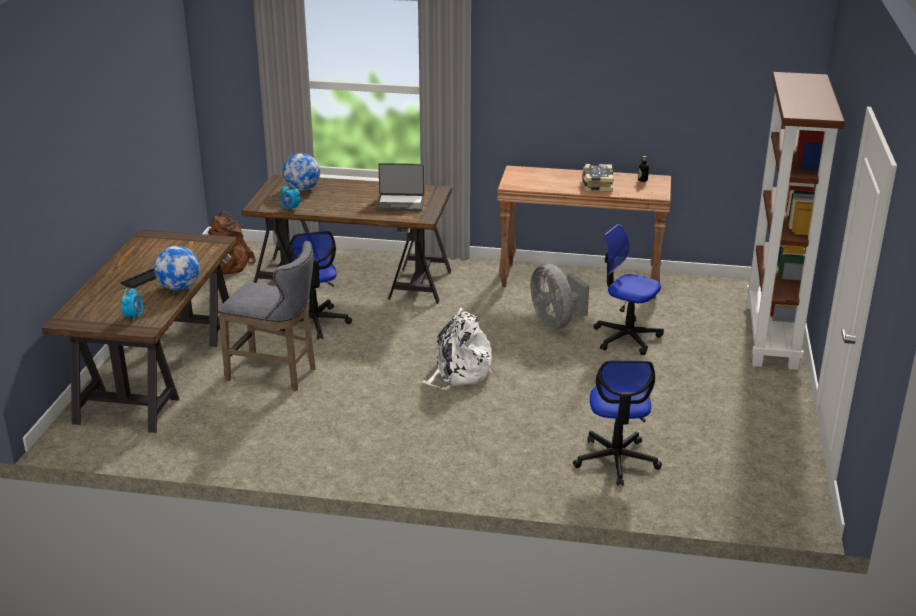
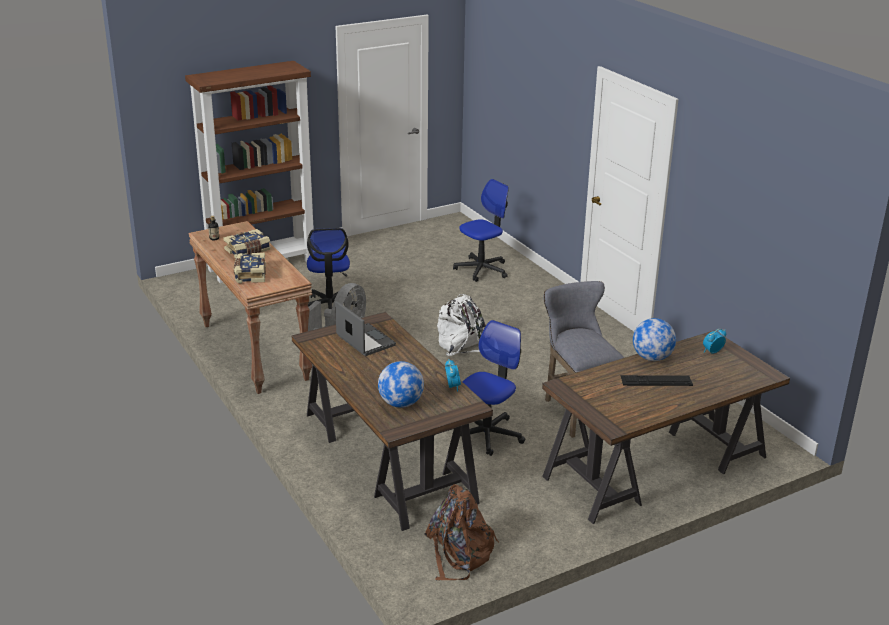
camera: 130 degrees left, 0 degrees up
(546, 174) = (250, 275): none -> book

